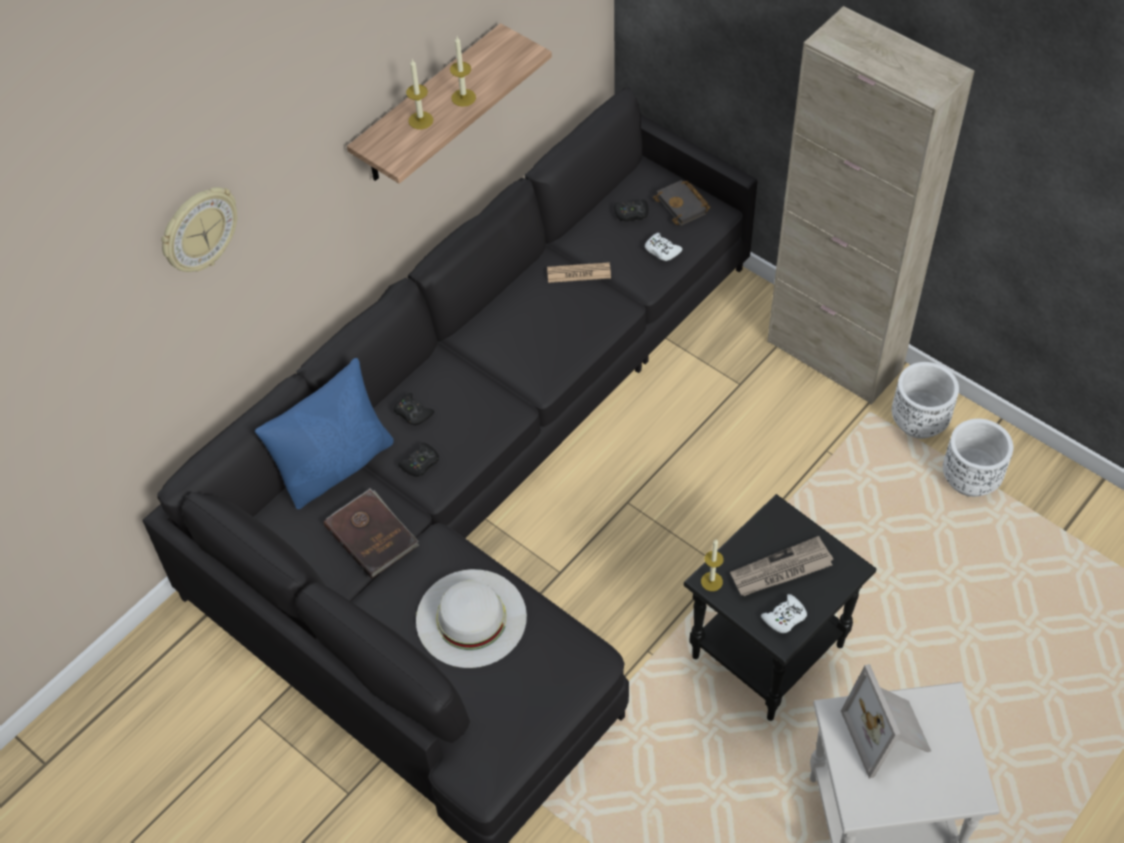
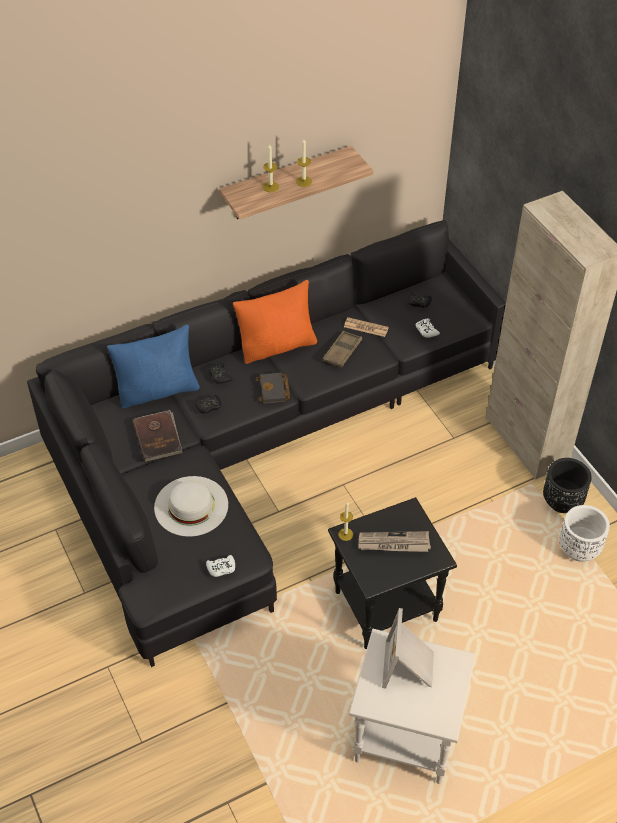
camera: 20 degrees right, 5 degrees down
(198, 230) = (101, 206): wall clock -> none
(471, 341) = (277, 346): none -> orange pillow
(564, 319) = (342, 351): none -> brown tray
(683, 206) = (455, 308): black book -> black book (274, 391)
(785, 617) = (380, 572): white game controller -> white game controller (221, 568)
(918, 422) = (562, 501): white planter -> black planter

